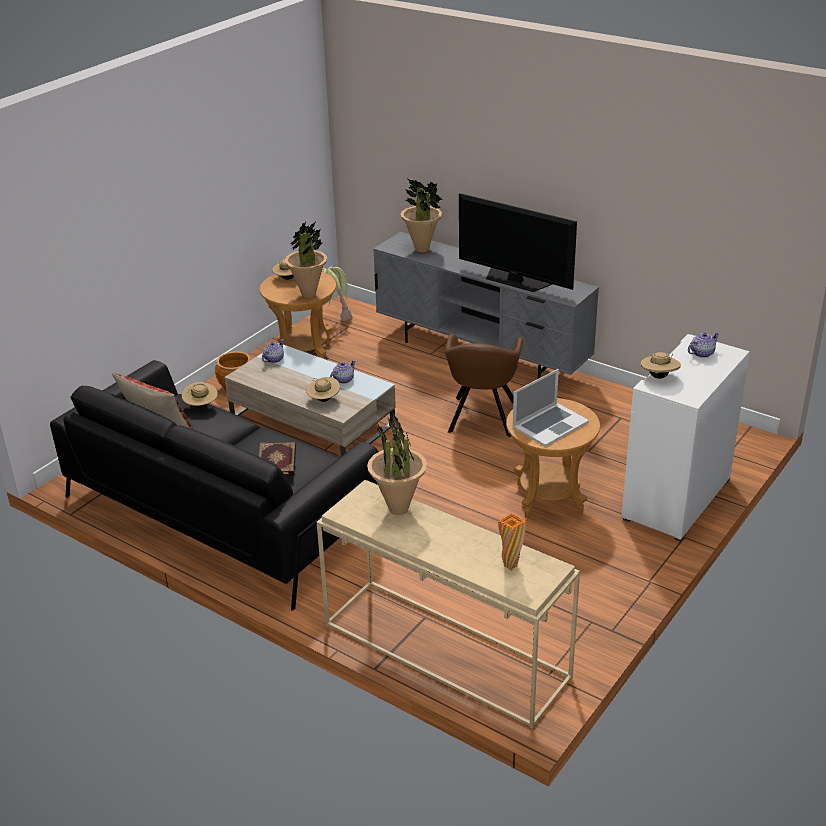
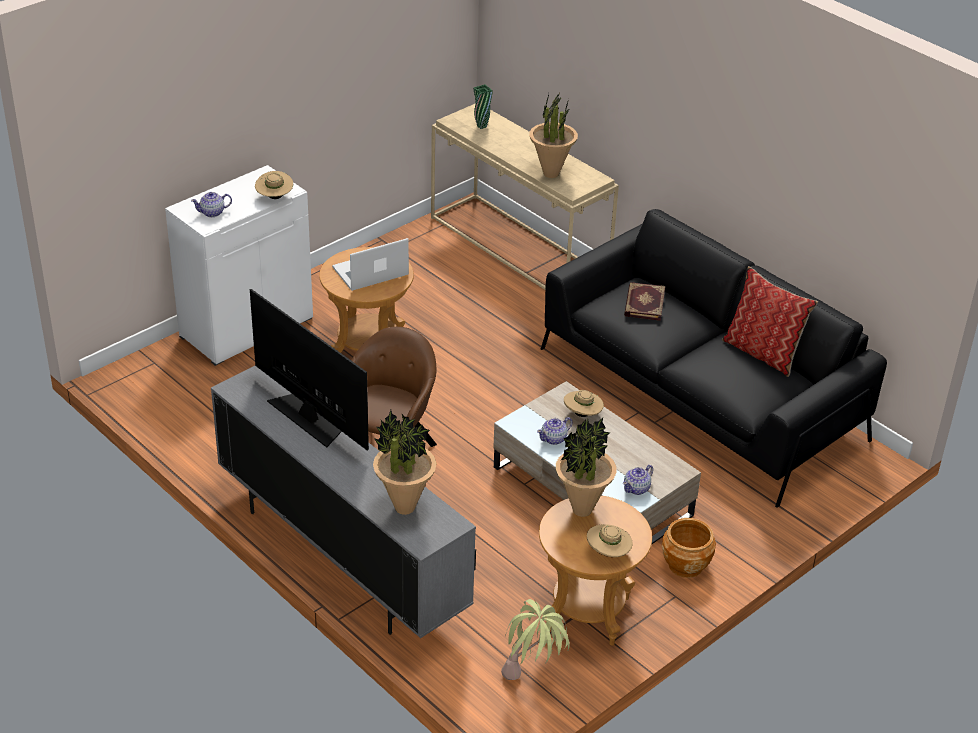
camera: 170 degrees left, 5 degrees up
(201, 406) = (725, 384): beige hat -> none
(510, 566) = (481, 126): orange vase -> green vase

